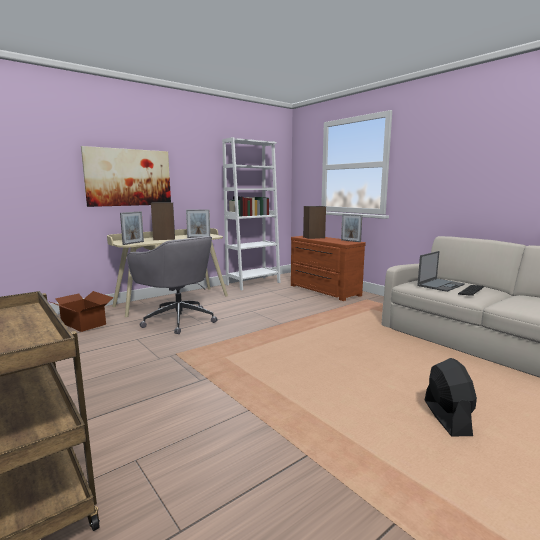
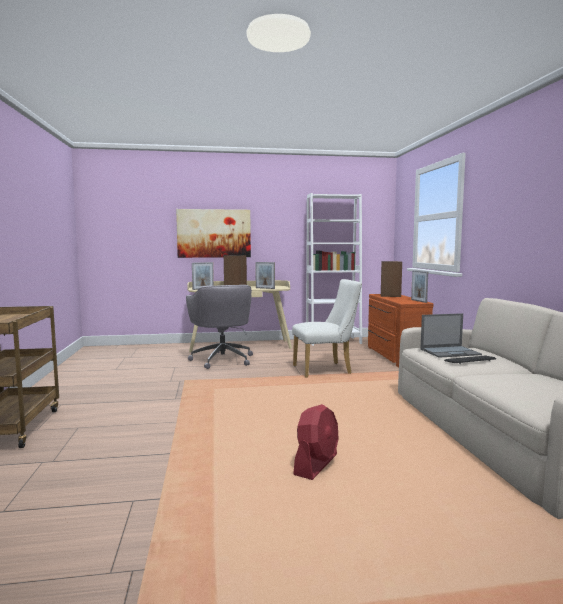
camera: 30 degrees right, 5 degrees down
(83, 323) = (157, 352): cardboard box -> none
(293, 313) = (326, 369): none -> white chair
(446, 417) = (316, 464): black fan -> red fan

